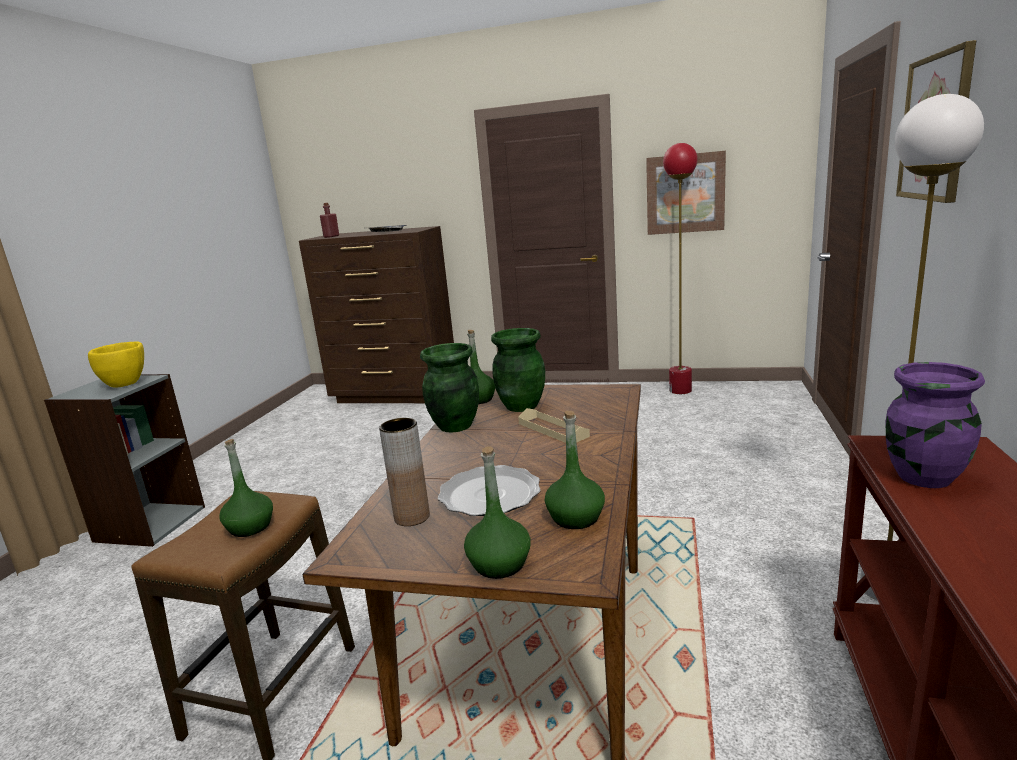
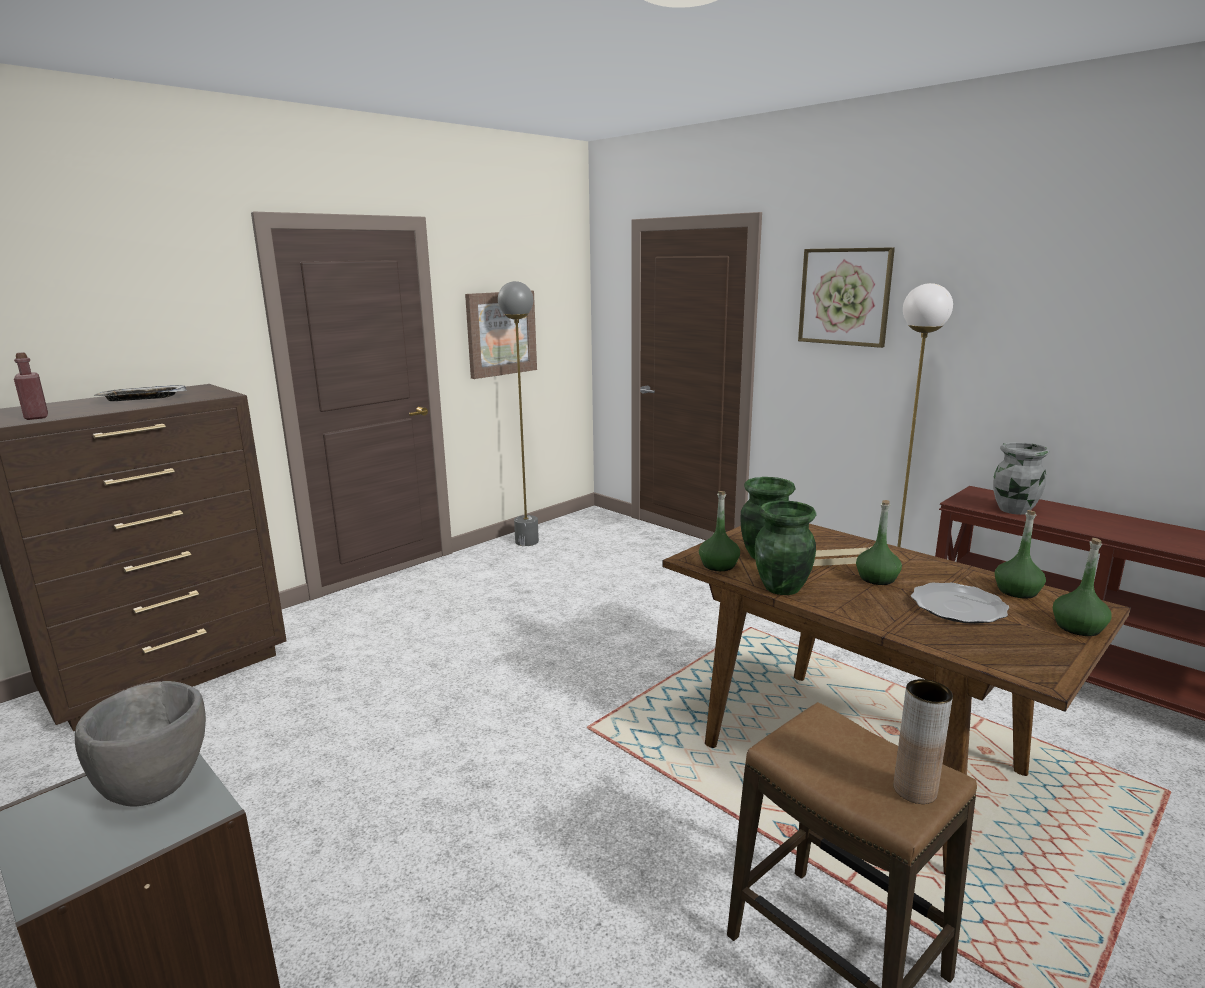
camera: 60 degrees left, 0 degrees up
(125, 385) = (157, 788): yellow bowl -> grey bowl
(250, 527) = (868, 750): green bottle -> green bottle (877, 578)
(412, 517) = (982, 641): brown vase -> brown vase (915, 790)
(680, 390) = (526, 542): red floor lamp -> grey floor lamp
(923, 477) = (1014, 510): purple vase -> grey vase

